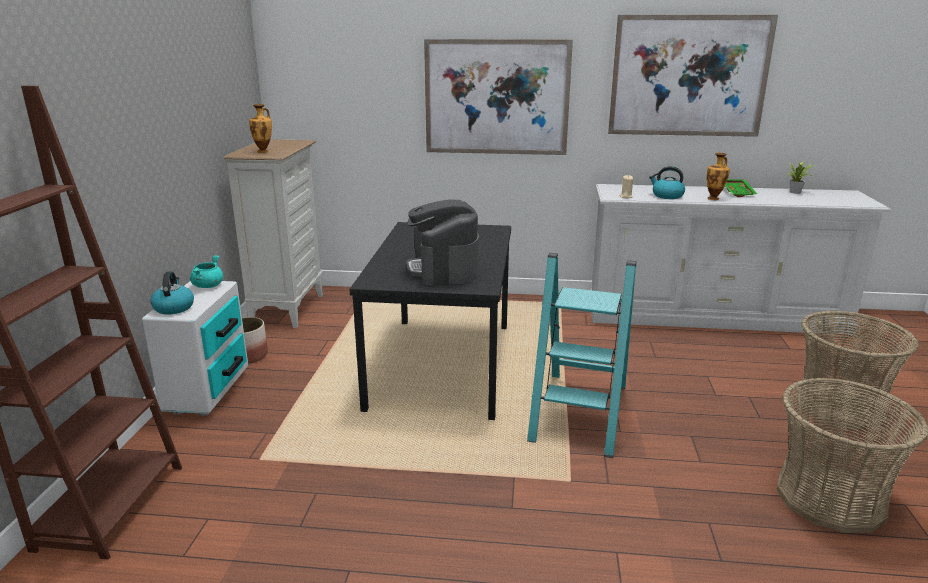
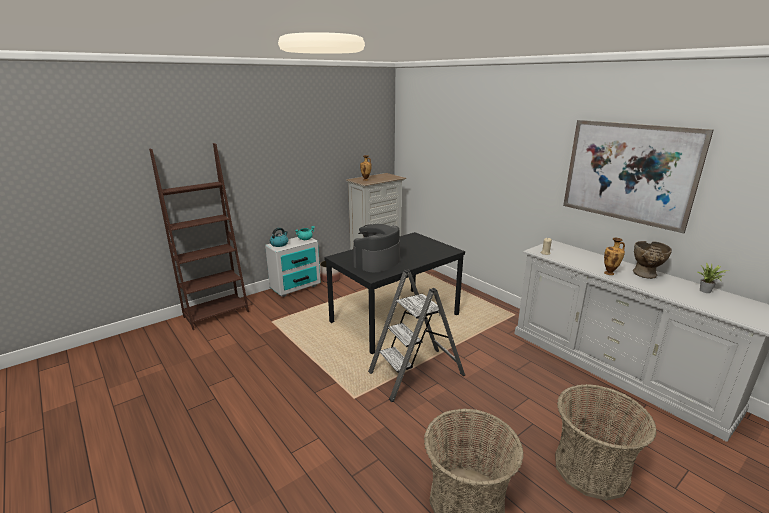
camera: 45 degrees right, 0 degrees up
(496, 97) = (498, 168): picture -> none
(580, 411) = (417, 373): turquoise step ladder -> grey step ladder
(667, 196) = (577, 261): kettle -> none
(738, 192) = (646, 275): green tray -> beige vase

